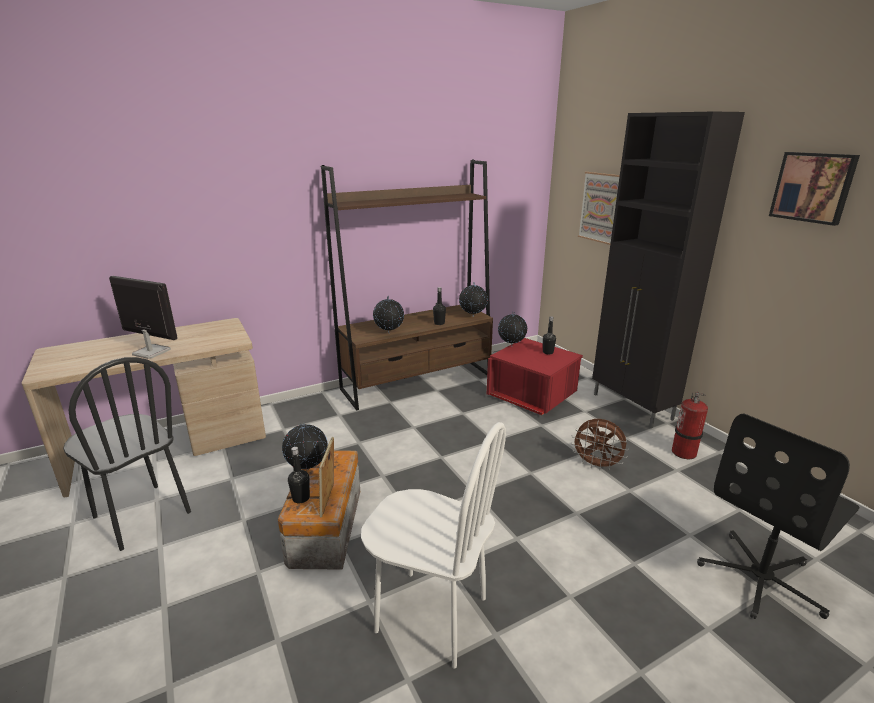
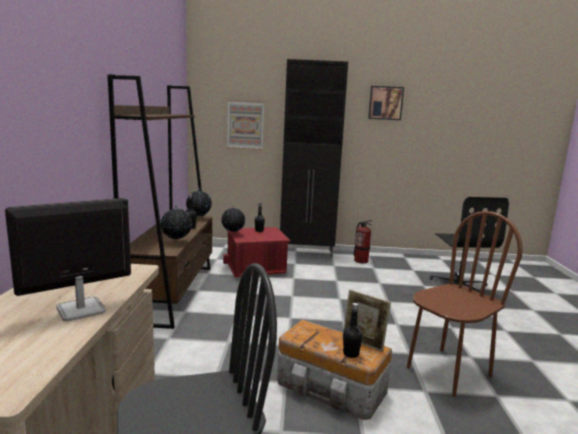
camera: 60 degrees left, 10 degrees down
(308, 470) = (312, 343): globe -> none
(431, 615) = (448, 371): white chair -> brown chair
(597, 465) = (350, 281): brown fan -> none

